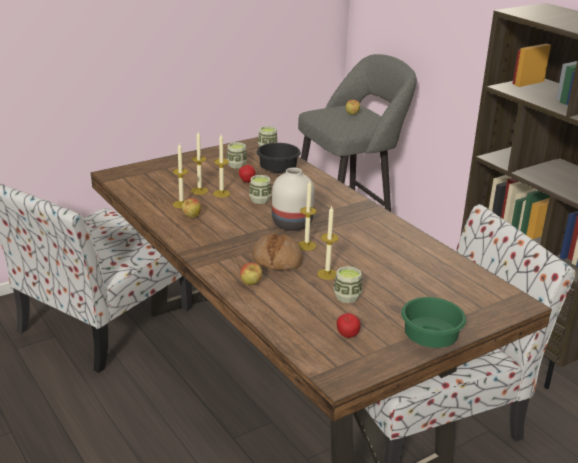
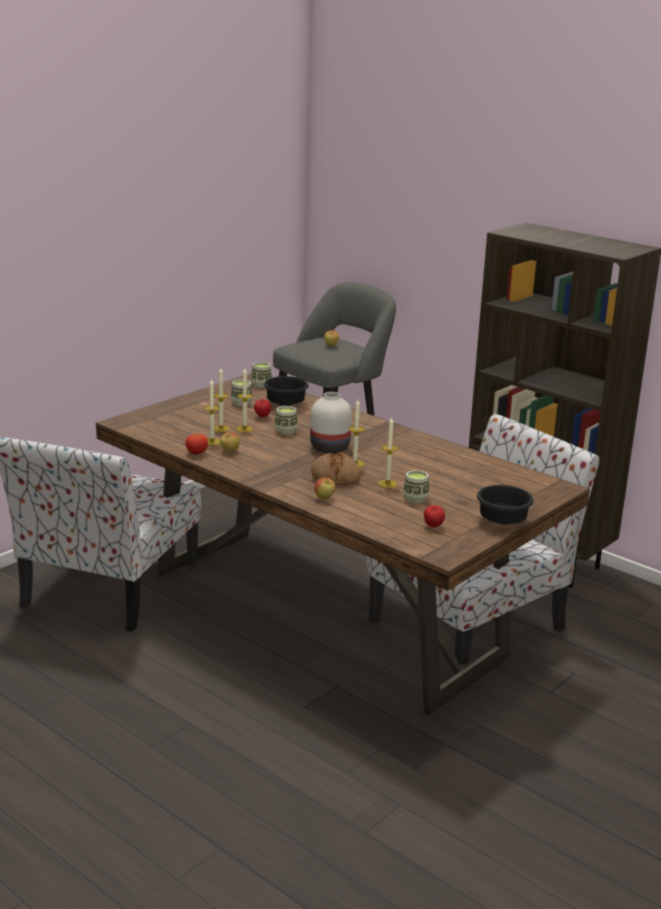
camera: 15 degrees left, 5 degrees down
(159, 215) = (197, 453): none -> tomato
(431, 340) = (503, 521): green bowl -> black bowl

